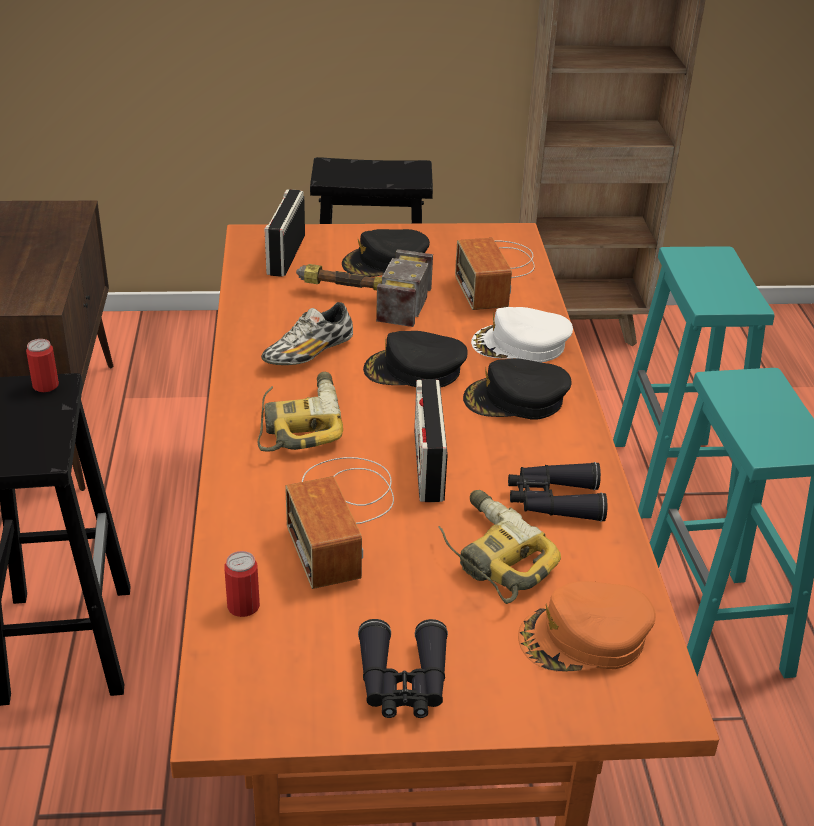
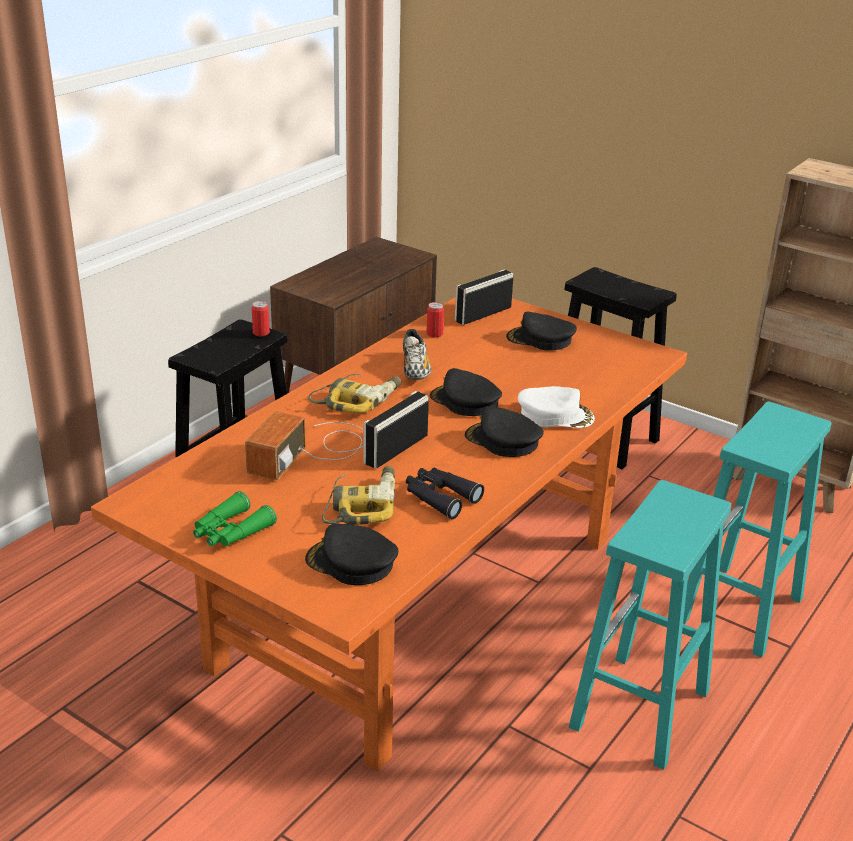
camera: 40 degrees right, 5 degrees down
(243, 606) = (207, 465): can -> can (434, 334)
(309, 354) = (415, 369): shoe -> shoe turned 90 degrees counterclockwise
(359, 297) = (492, 352): hammer -> none
(403, 682) = (230, 532): black binoculars -> green binoculars
(496, 273) = (606, 371): radio -> none
(521, 345) = (555, 415): white cap -> white cap turned 150 degrees clockwise
(585, 637) = (351, 563): orange cap -> black cap

